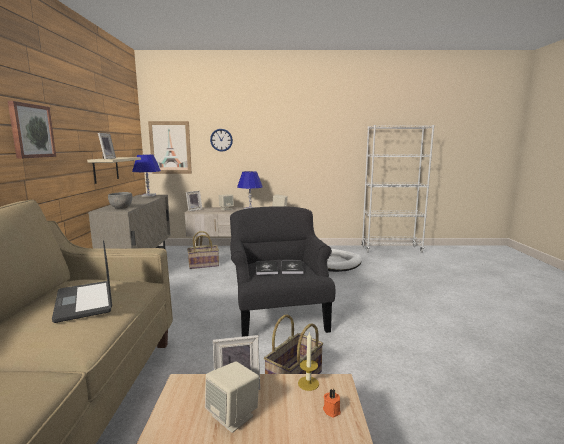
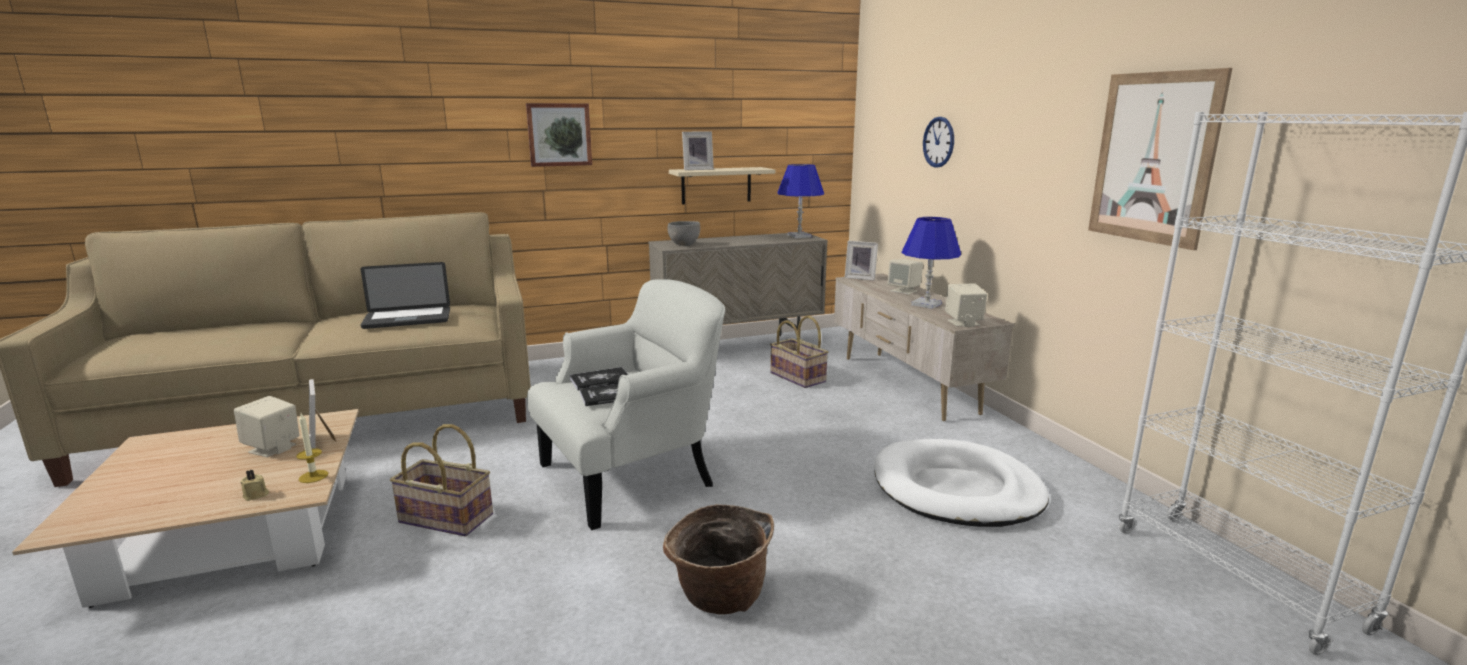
camera: 70 degrees right, 5 degrees up
(84, 301) = (407, 319): laptop -> laptop turned 150 degrees counterclockwise
(170, 147) = (878, 153): picture -> picture (1153, 158)
(278, 316) = (632, 475): black armchair -> white armchair
(332, 410) = (256, 495): orange candle -> beige candle
(392, 310) = (719, 597): none -> basket

